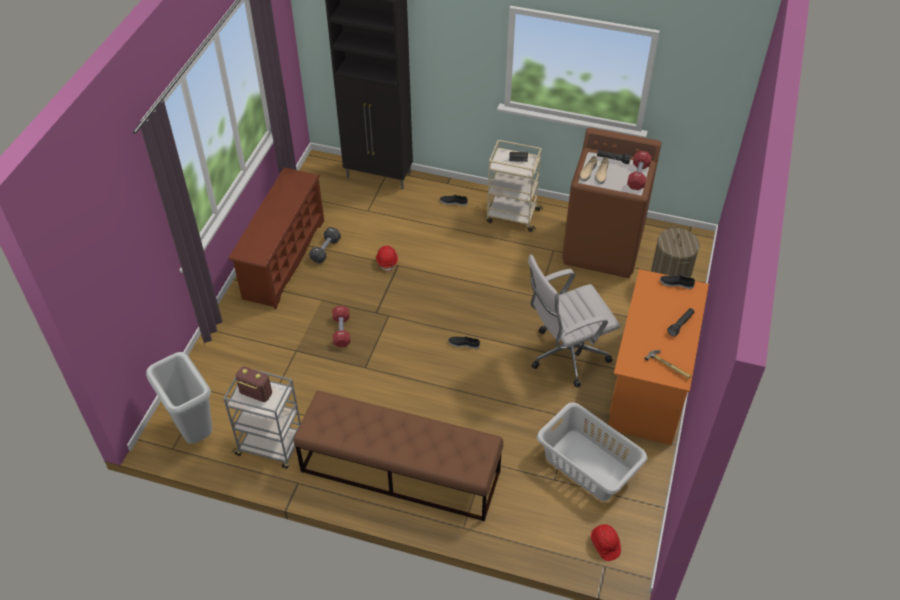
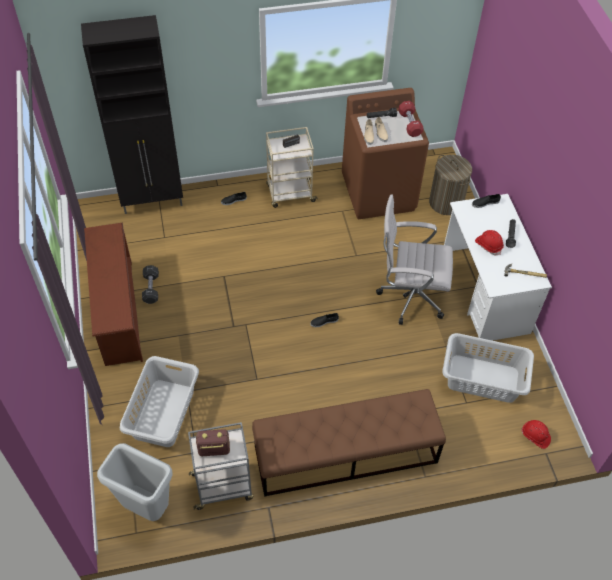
camera: 30 degrees left, 5 degrees up
(262, 360) = (163, 413): none -> grey laundry basket
(341, 331) = (215, 356): red dumbbell -> none
(387, 261) = (212, 276): red hard hat -> red hard hat (488, 245)
(565, 356) = (409, 296): white office chair -> white office chair turned 60 degrees clockwise
(649, 383) = (484, 291): orange desk -> white desk

